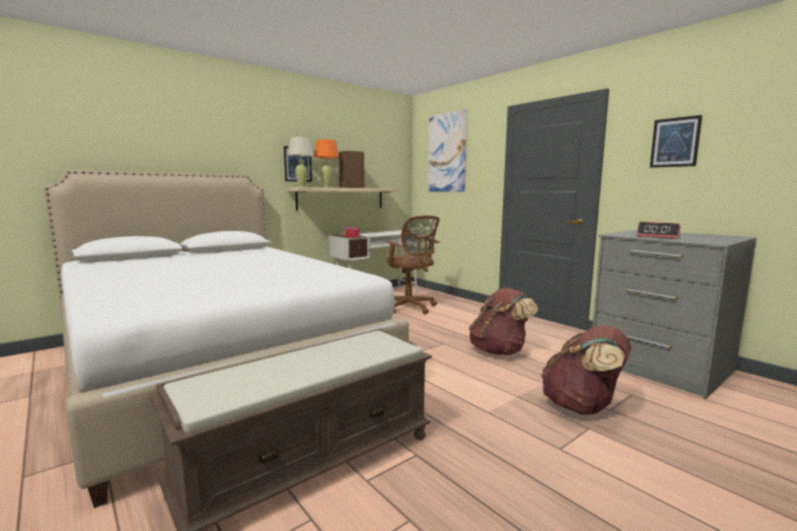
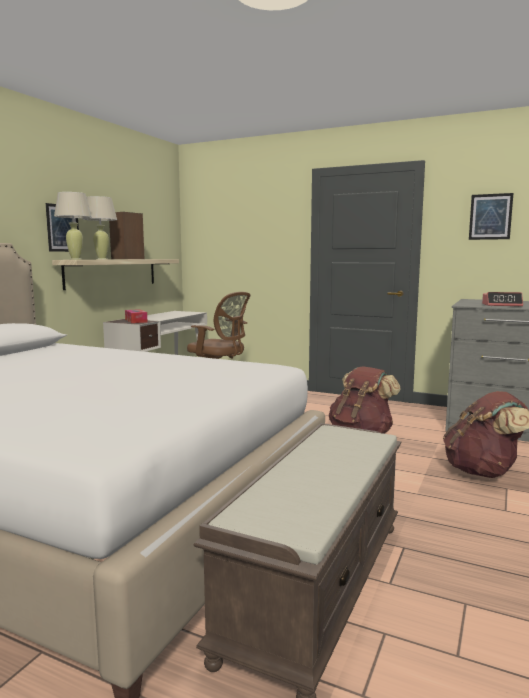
camera: 25 degrees left, 0 degrees up
(327, 187) = (102, 259): orange table lamp -> beige table lamp
(446, 153) = (232, 217): picture -> none

